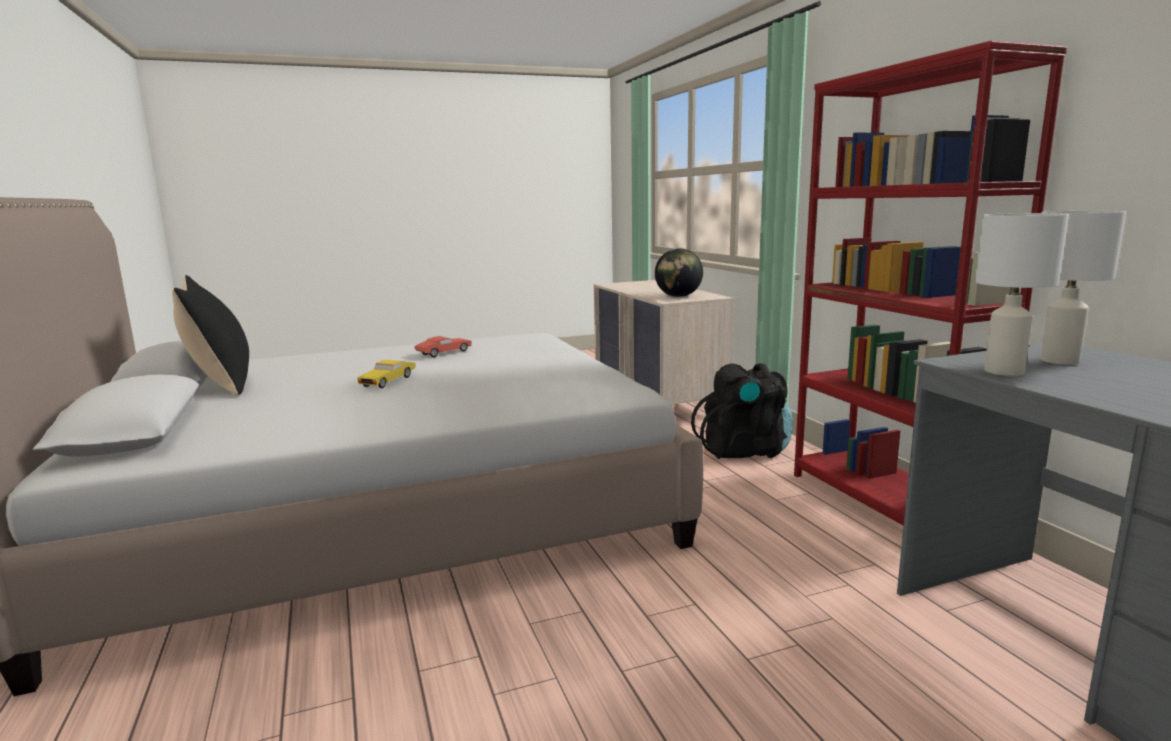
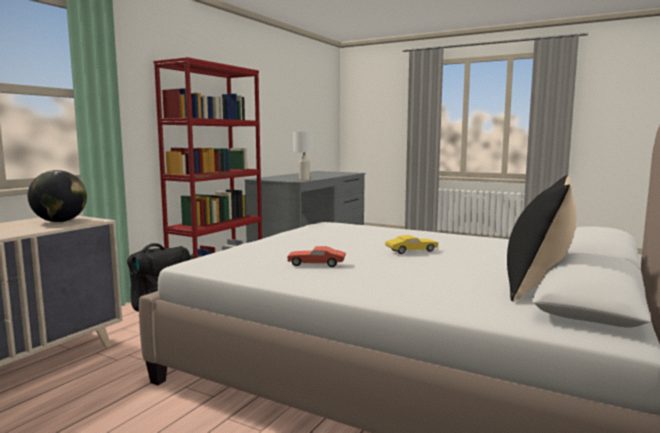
camera: 130 degrees left, 5 degrees down
(1060, 361) = (280, 178): white table lamp -> none

